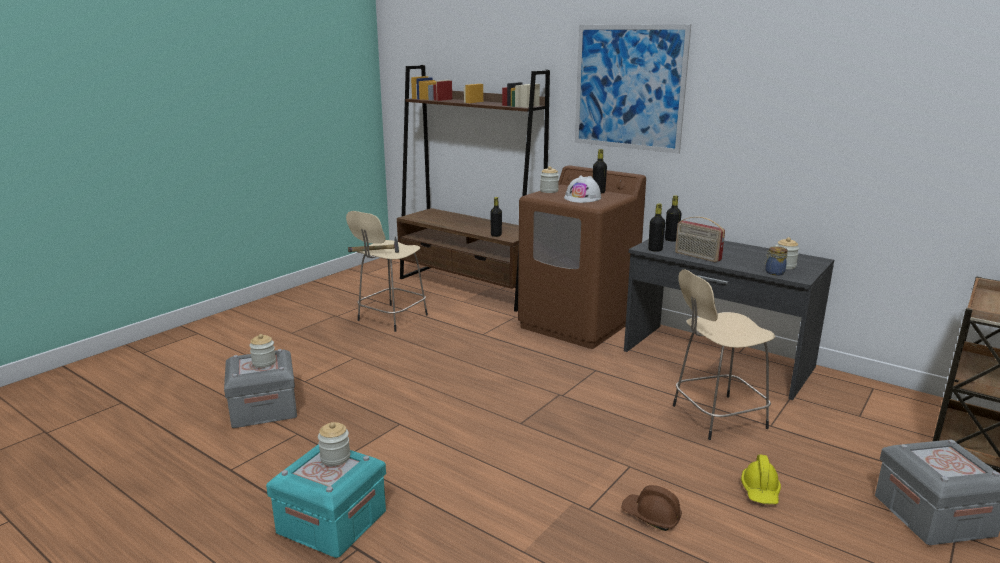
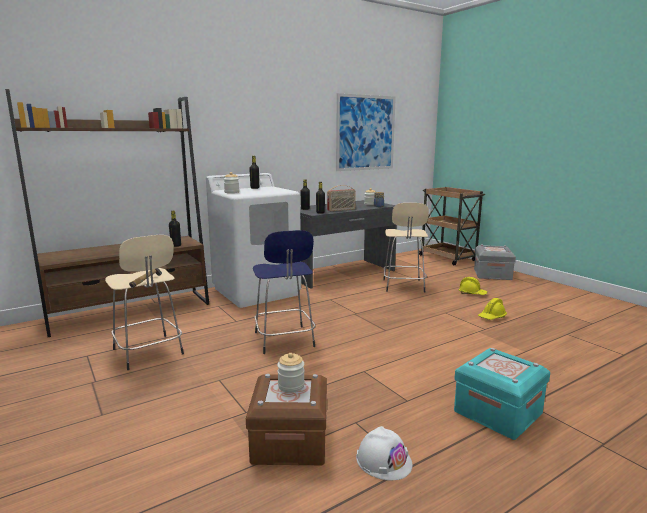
camera: 70 degrees left, 5 degrees down
(264, 408) = (290, 441): grey storage box -> brown storage box
(335, 458) = (491, 360): jar -> none
(450, 368) = (284, 340): none -> blue stool
(578, 324) = (257, 291): brown washing machine -> white washing machine
(582, 198) = (264, 190): white hard hat -> white hard hat (383, 460)
(629, 87) = (245, 112): picture -> picture (366, 133)
(651, 516) = (492, 317): brown hard hat -> yellow hard hat

